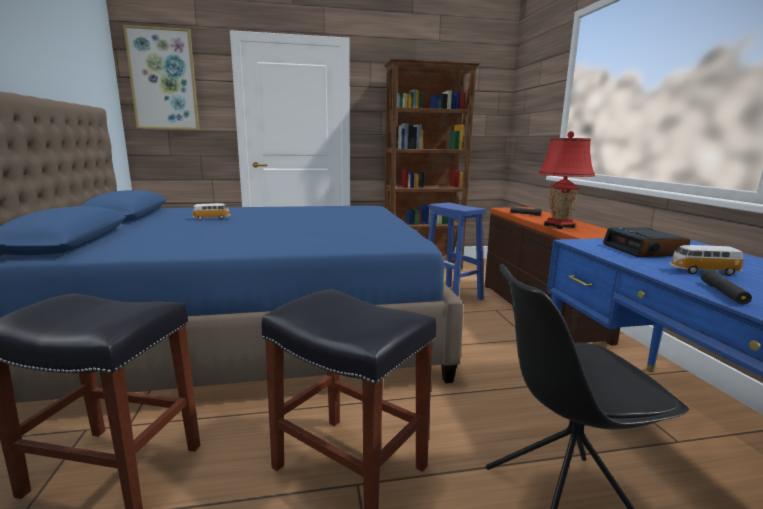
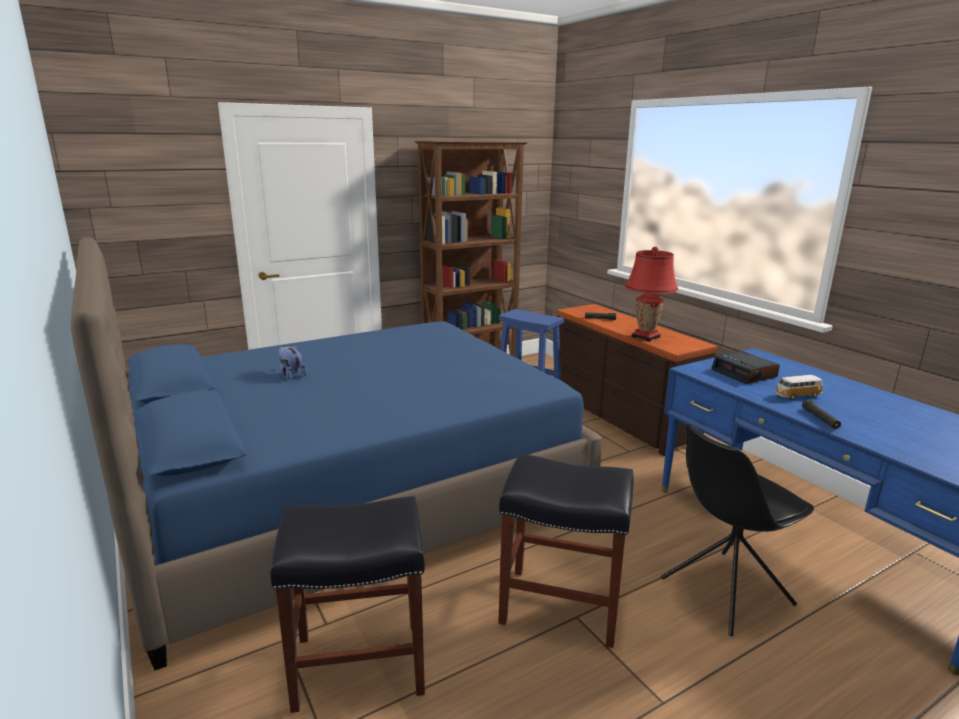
camera: 20 degrees left, 5 degrees up
(163, 79) = (128, 172): picture -> none
(212, 219) = (291, 374): toy car -> plush toy

